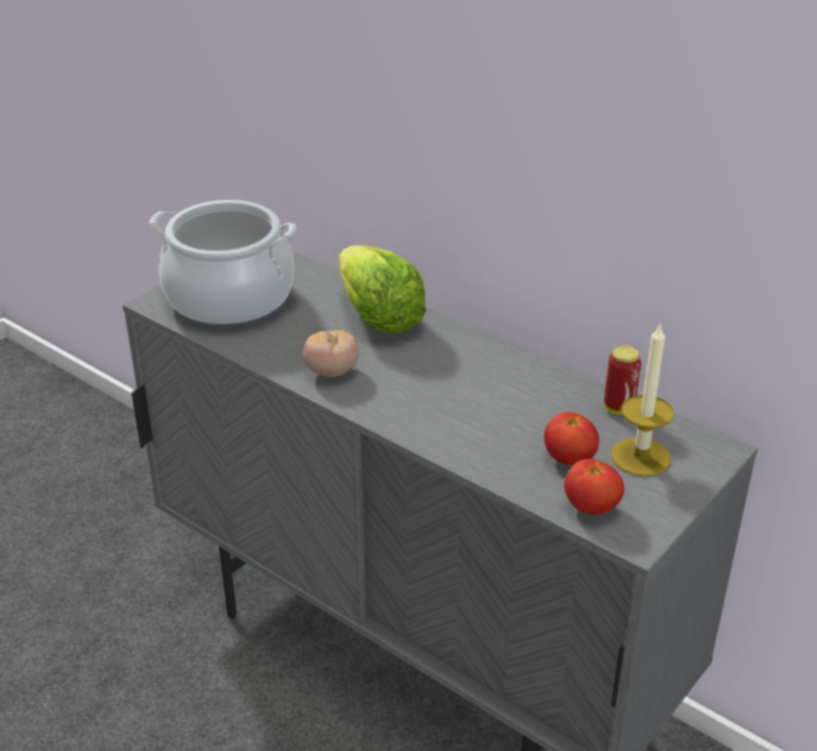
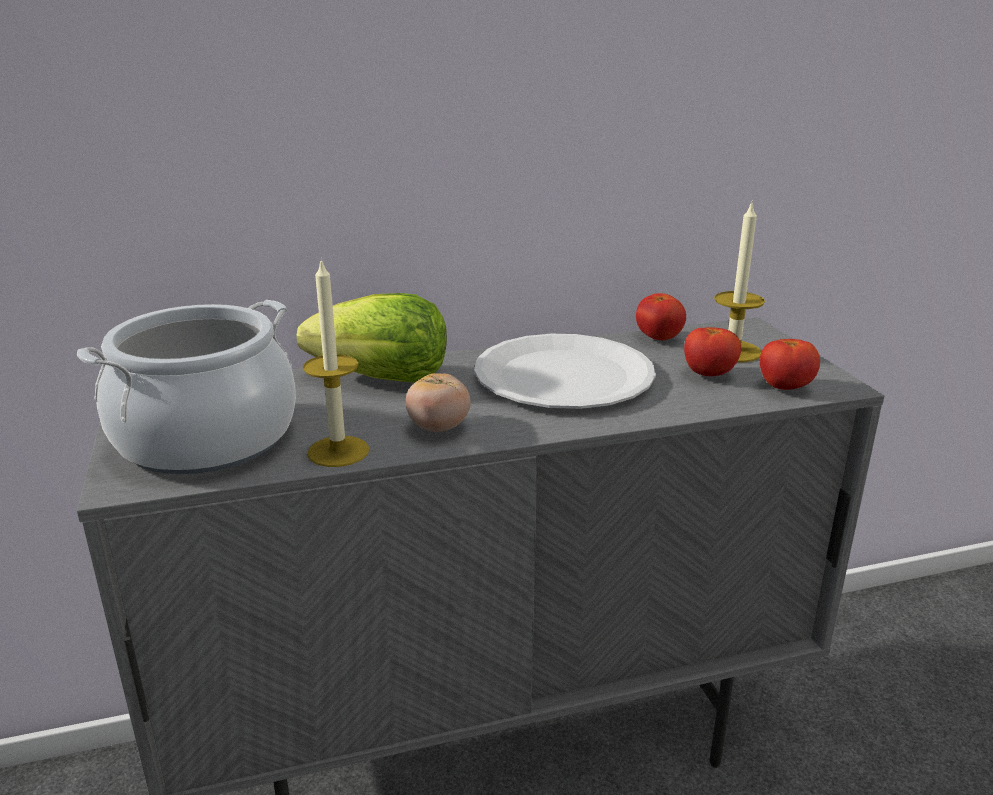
camera: 55 degrees left, 10 degrees down
(261, 350) = (338, 451): none -> candle
(478, 390) = (564, 376): none -> white plate
(619, 408) = (659, 338): can -> tomato

